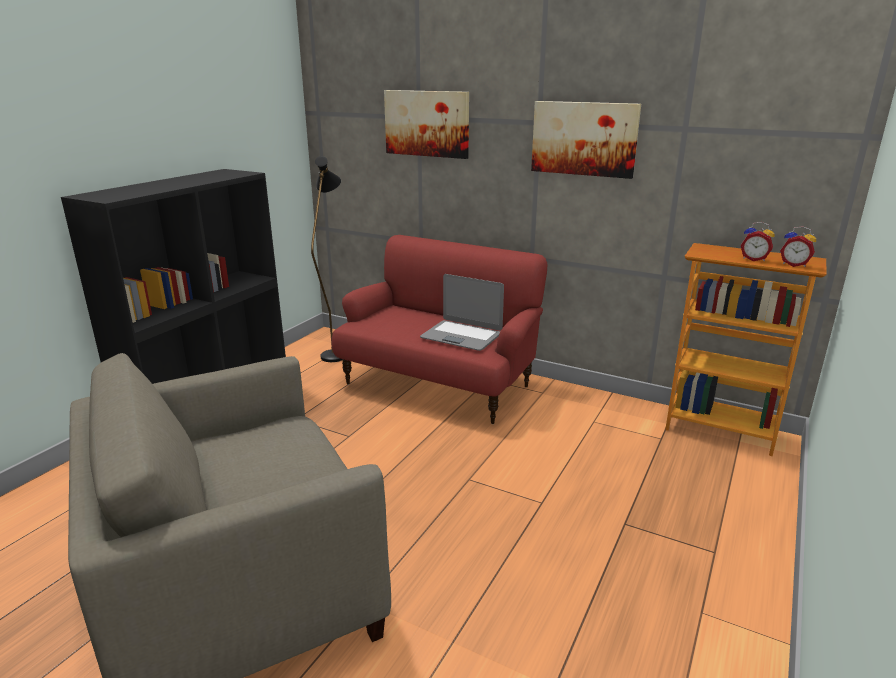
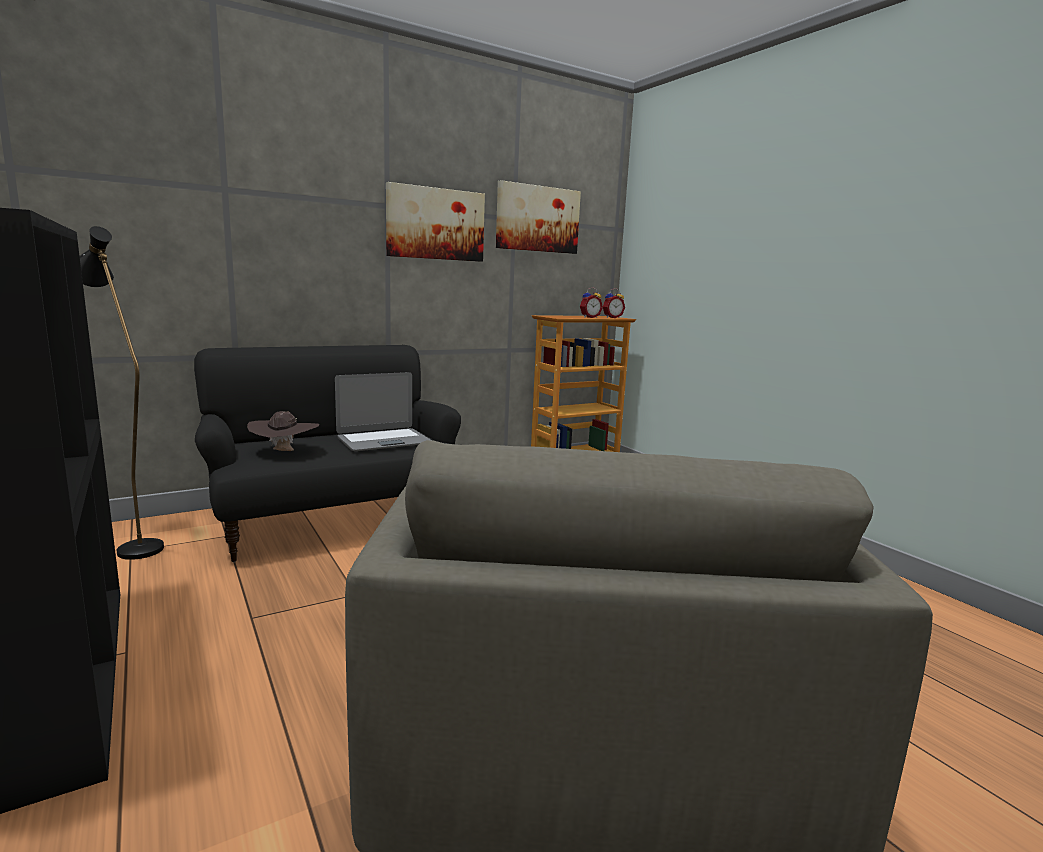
camera: 60 degrees left, 10 degrees down
(392, 323) = (284, 452): none -> brown hat
(427, 123) = (241, 197): picture -> picture (537, 219)
(438, 383) = (336, 519): red sofa -> black sofa

